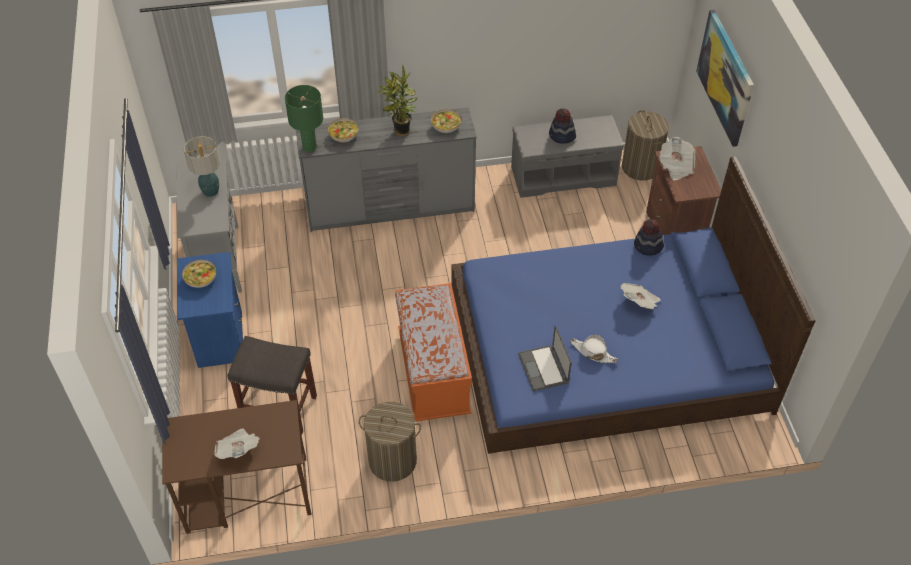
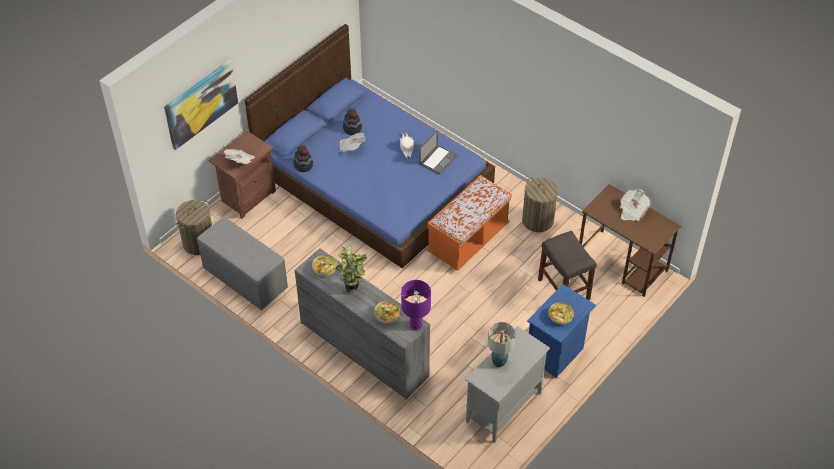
camera: 130 degrees left, 0 degrees up
(309, 147) = (416, 325): green table lamp -> purple table lamp
(562, 136) = (244, 250): hat -> hat (352, 128)

